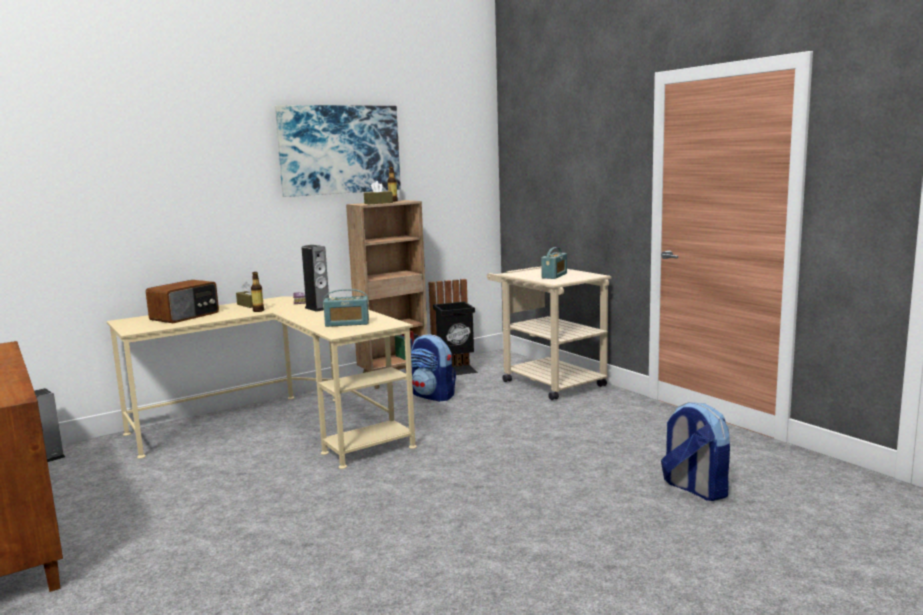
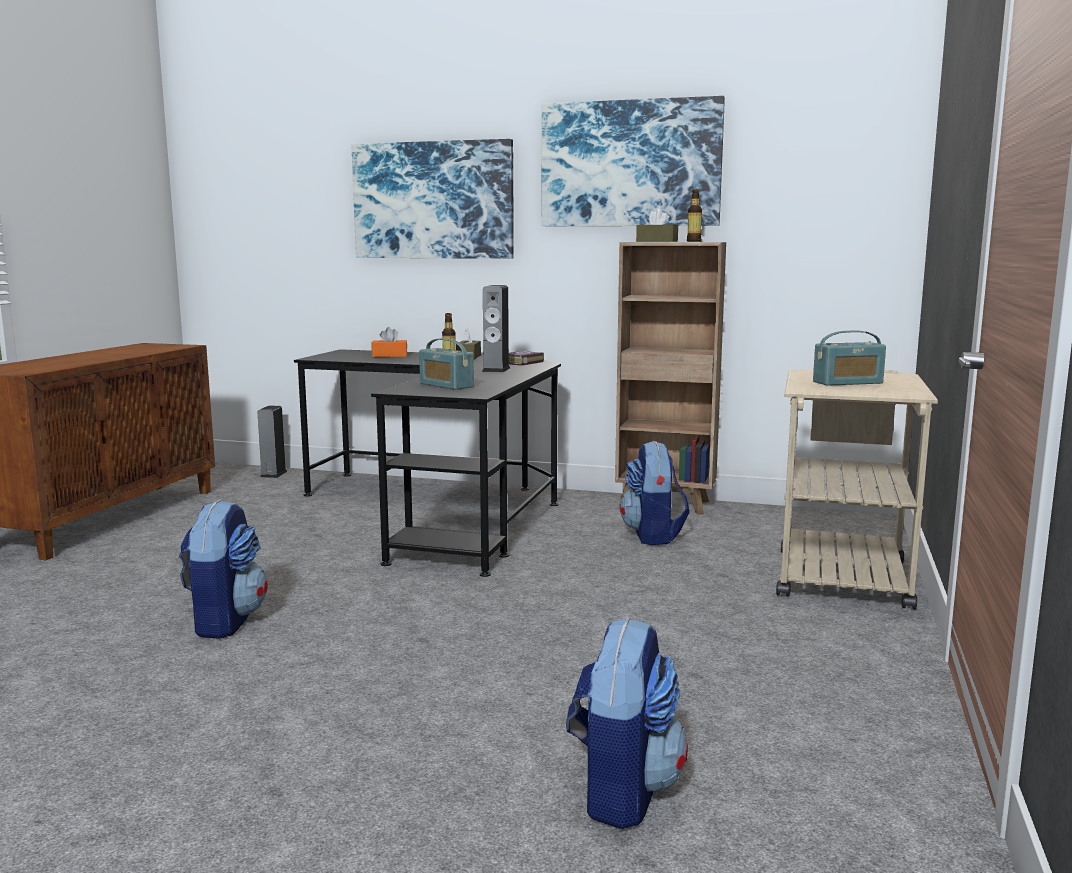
camera: 50 degrees right, 0 degrees up
(185, 316) = (389, 356): radio -> orange tissue box
(186, 181) = (433, 200): none -> picture
(279, 427) = (444, 510): beige desk -> black desk
(350, 536) = (225, 621): none -> backpack
(455, 370) = (759, 519): black trash can -> none

